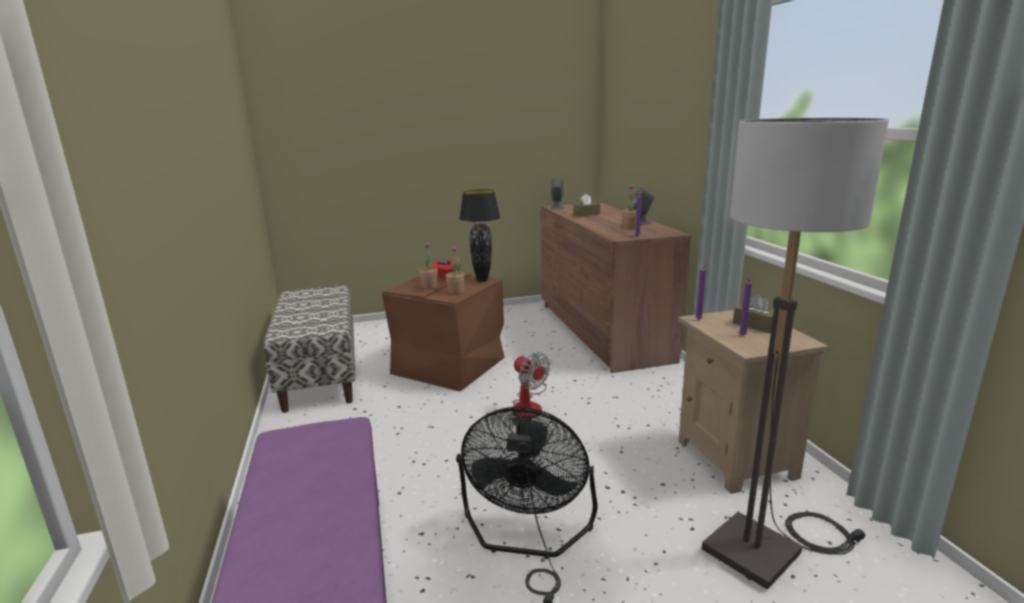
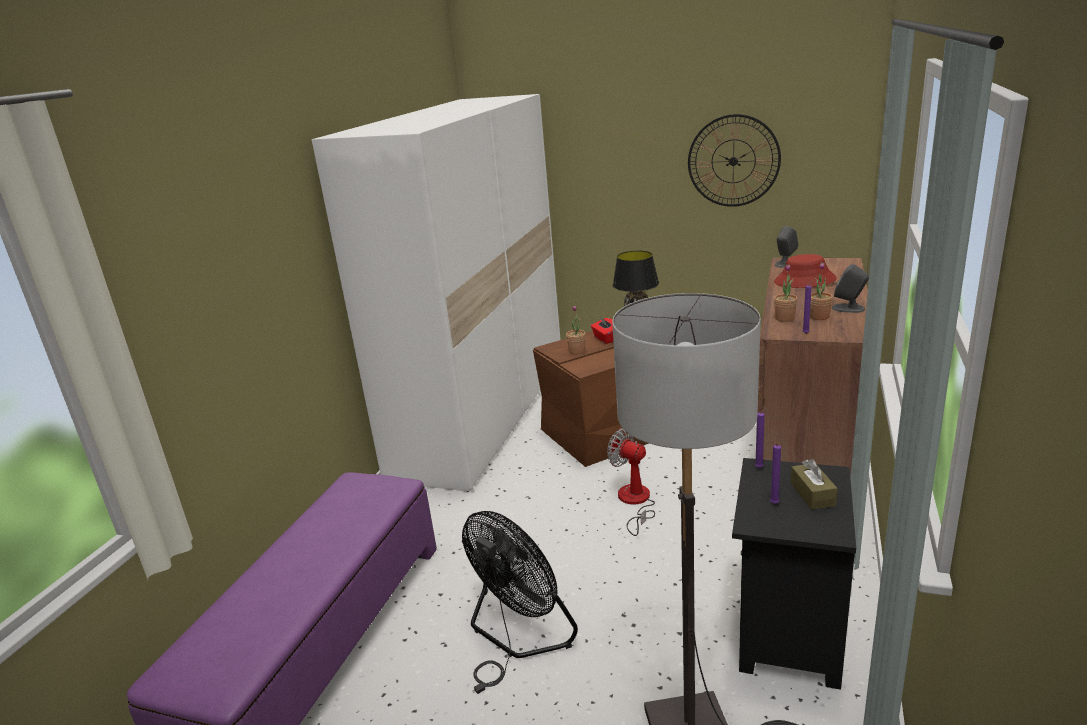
camera: 35 degrees right, 5 degrees up
(320, 374) = (484, 414): bench -> white wardrobe
(456, 292) = (595, 363): potted plant -> potted plant (784, 318)
(502, 131) = (733, 161): none -> wall clock
(529, 405) = (634, 502): fan -> fan turned 135 degrees clockwise
(586, 214) = (805, 281): brown tissue box -> red hat
(734, 460) = (786, 639): beige nightstand -> black nightstand

